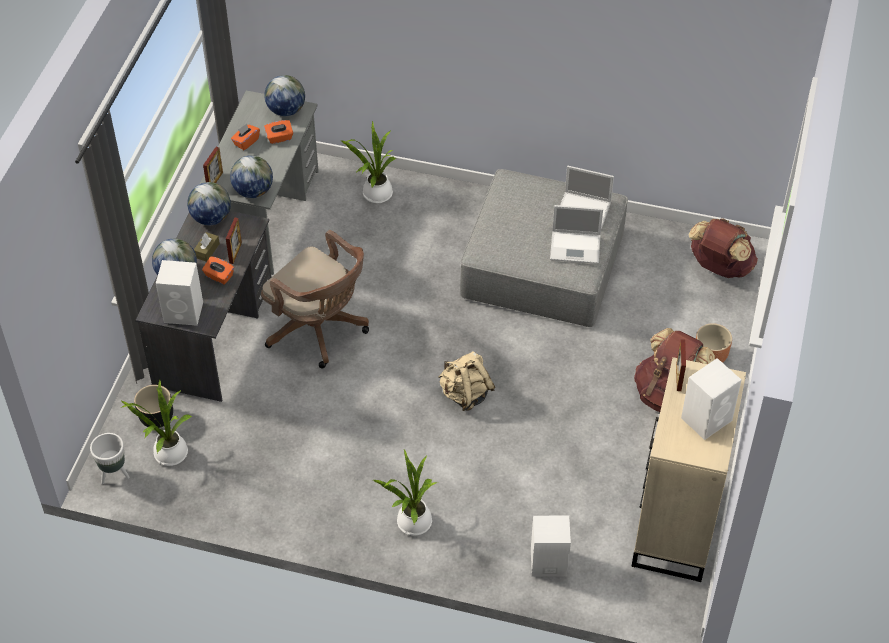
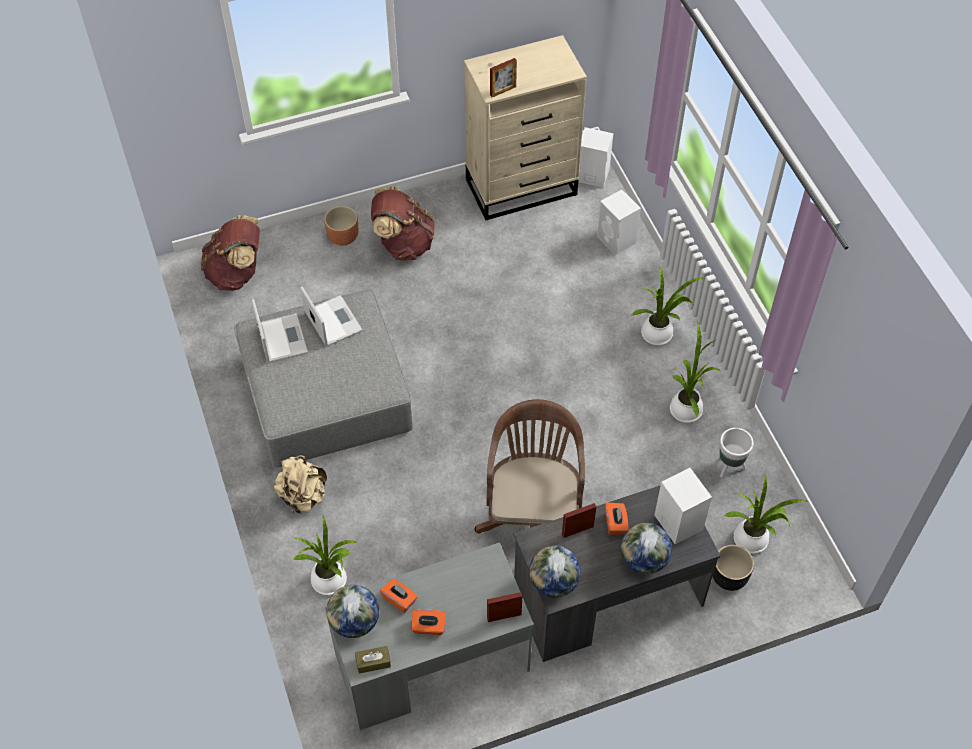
camera: 125 degrees left, 5 degrees up
(114, 474) = (807, 567): white planter -> white planter (729, 467)
(207, 250) = (595, 556): brown tissue box -> brown tissue box (373, 662)
(253, 191) = (490, 571): globe -> none
(322, 492) = (686, 407): none -> potted plant
(465, 394) = (512, 370): beige backpack -> beige backpack (303, 496)
(707, 418) = (526, 61): white speaker -> white speaker (591, 175)

